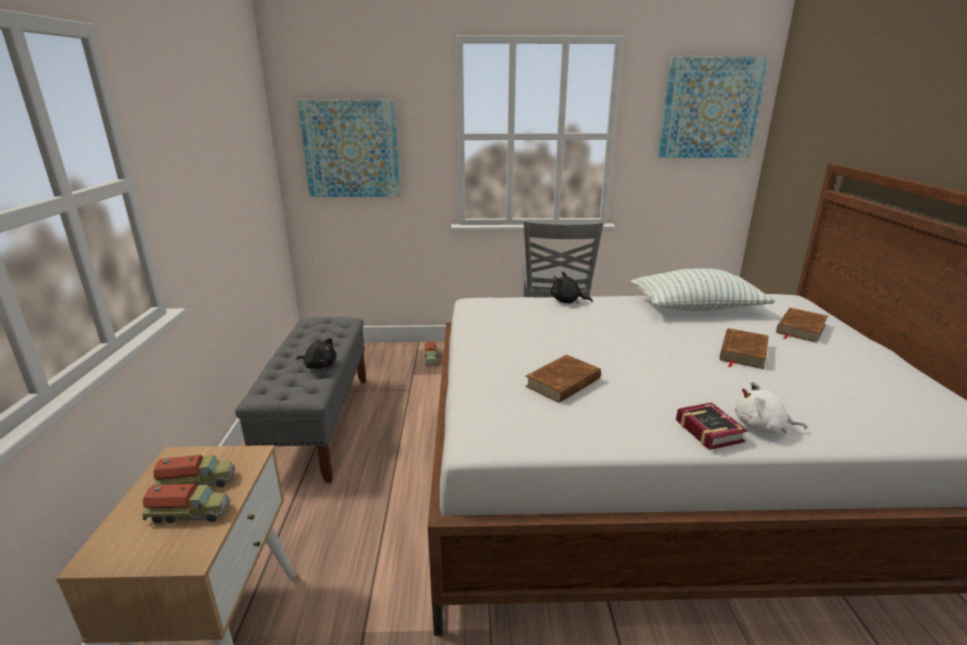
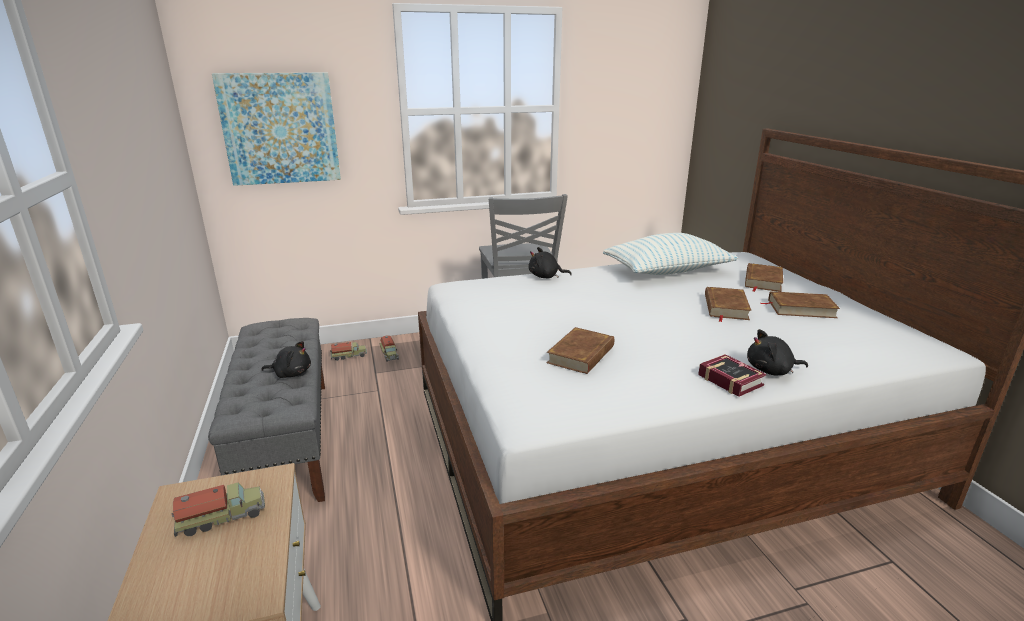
camera: 15 degrees left, 0 degrees up
(190, 513) = (231, 551): toy truck -> toy truck (349, 356)
(710, 108) = (645, 79): picture -> none
(762, 427) = (771, 371): white plush toy -> black plush toy
(831, 363) = (800, 308): none -> brown book

